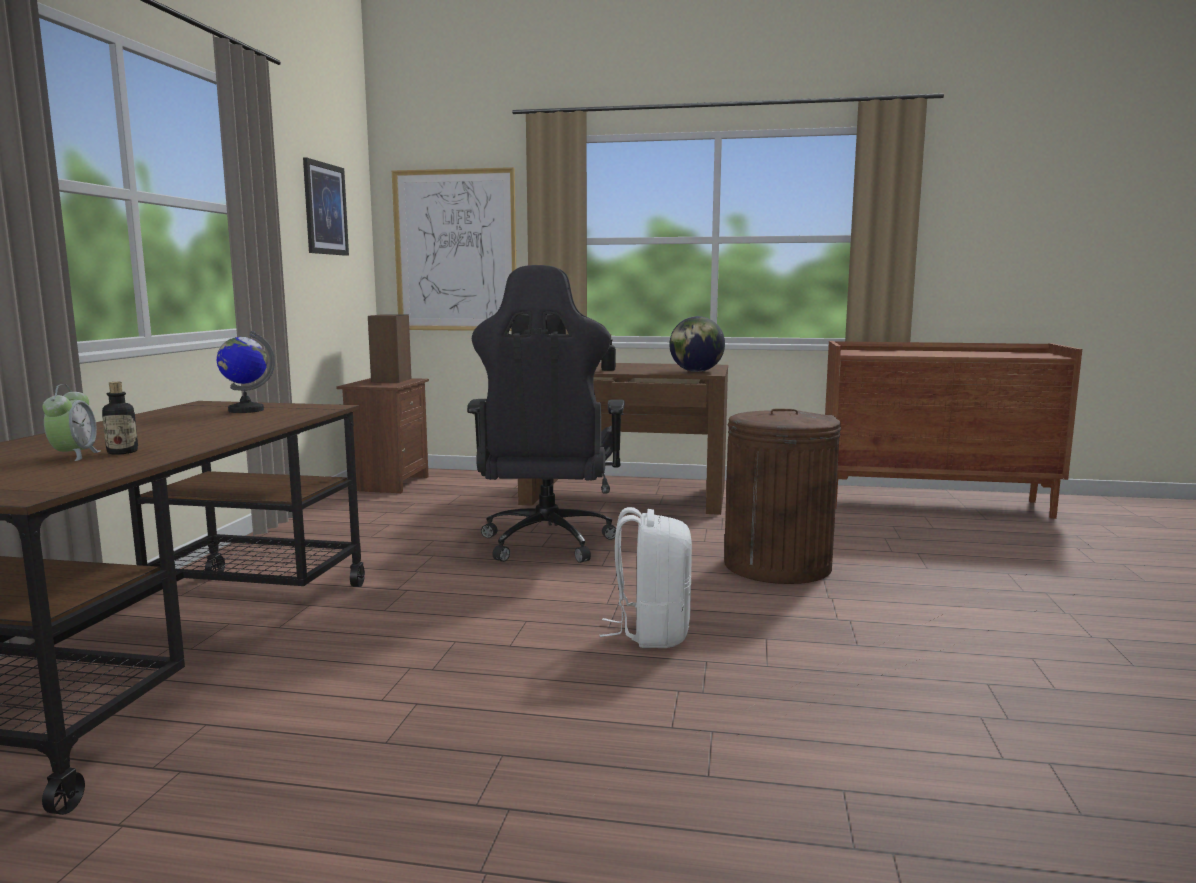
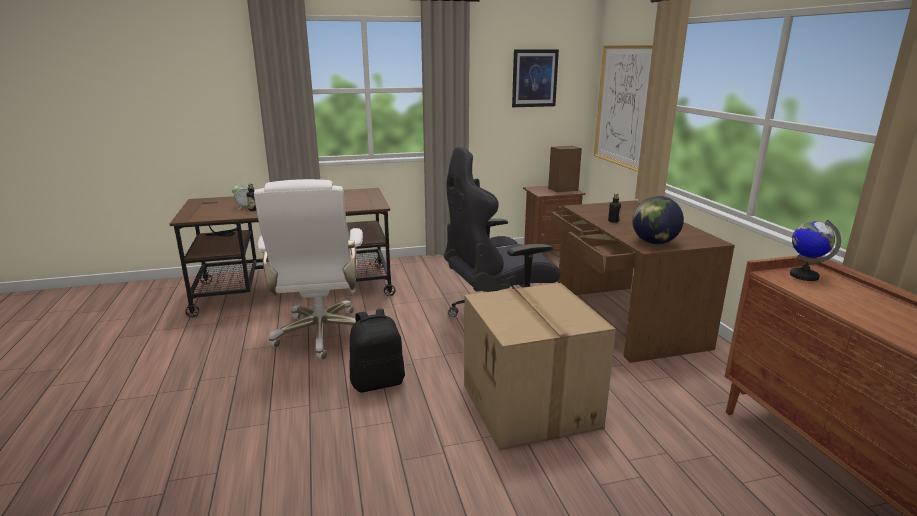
camera: 65 degrees right, 10 degrees up
(245, 410) = (356, 199): globe -> globe (803, 276)
(436, 657) = (320, 336): none -> white office chair
(651, 633) = (378, 382): white backpack -> black backpack
(777, 565) = (532, 406): brown trash can -> cardboard box

